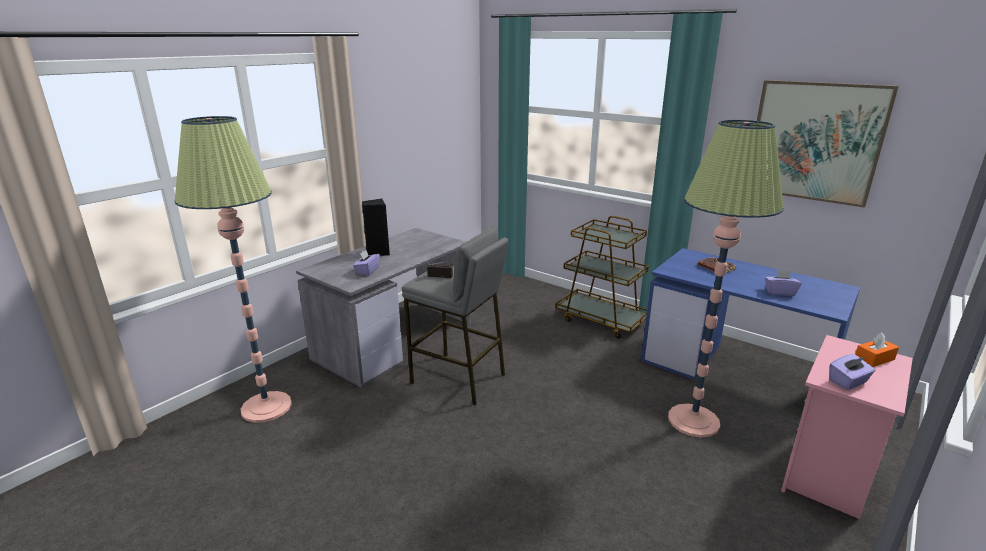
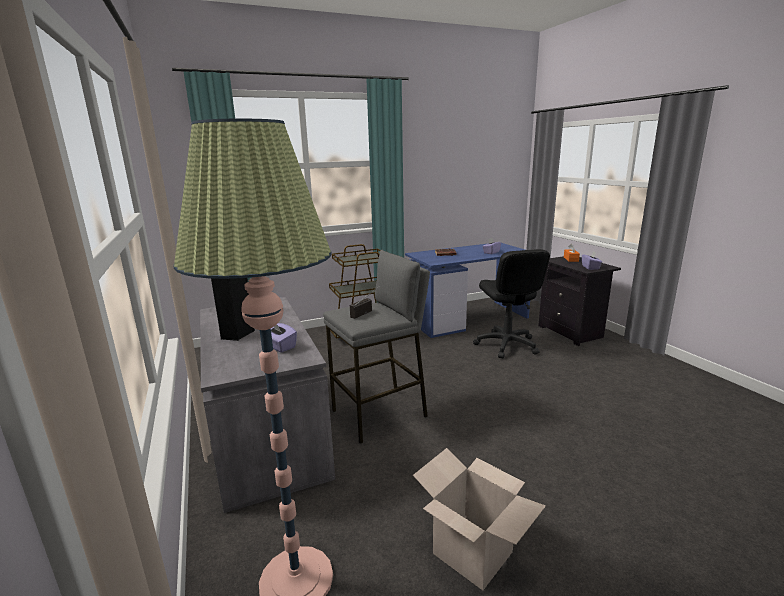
camera: 60 degrees left, 5 degrees down
(312, 476) = (472, 553): none -> cardboard box
(693, 421) = (506, 345): floor lamp -> black office chair
(814, 142) = (456, 164): picture -> none
(828, 477) = (572, 332): pink nightstand -> black nightstand

